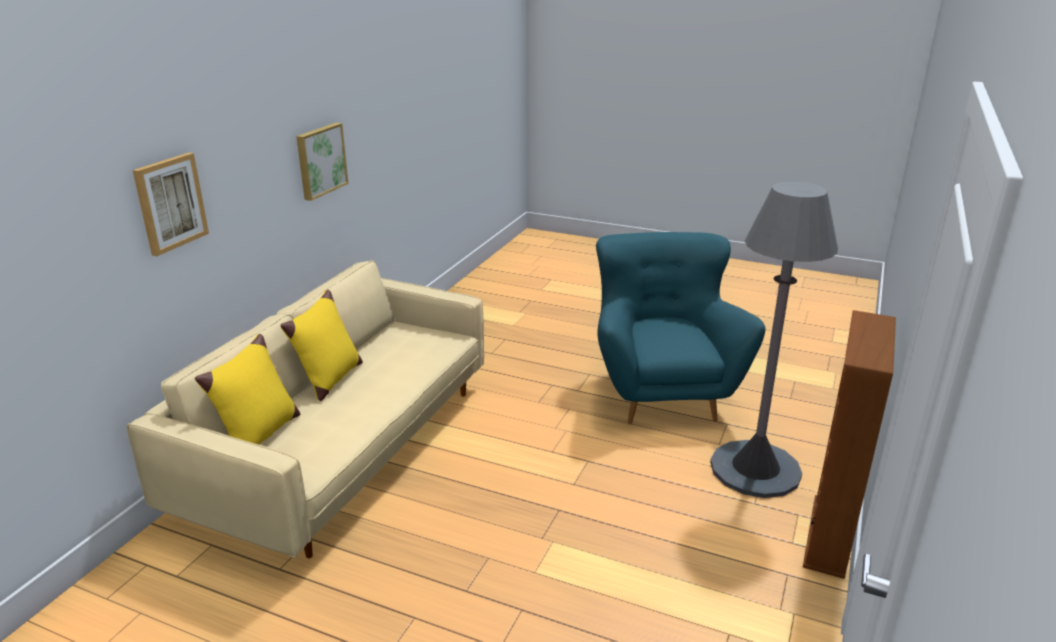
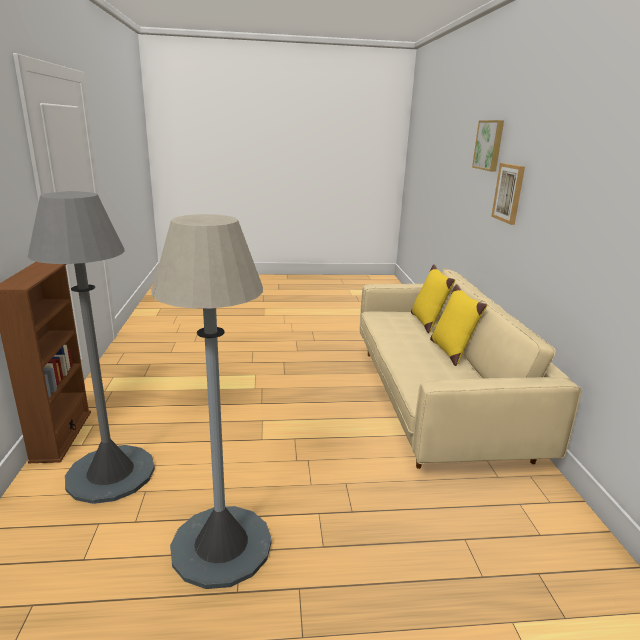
camera: 150 degrees right, 5 degrees down
(320, 160) = (603, 236): picture -> picture (489, 145)
(661, 392) = (221, 546): turquoise armchair -> grey floor lamp

